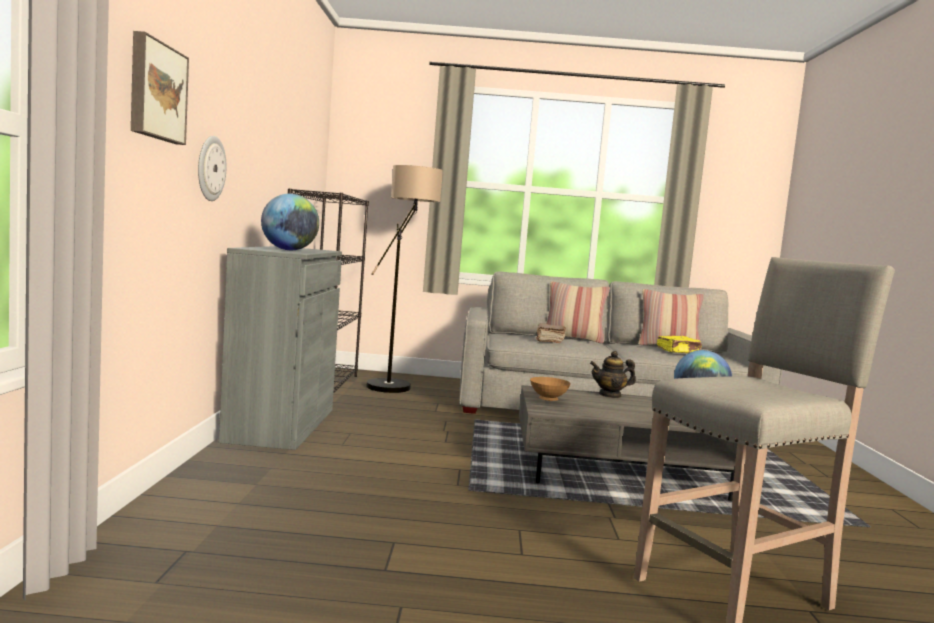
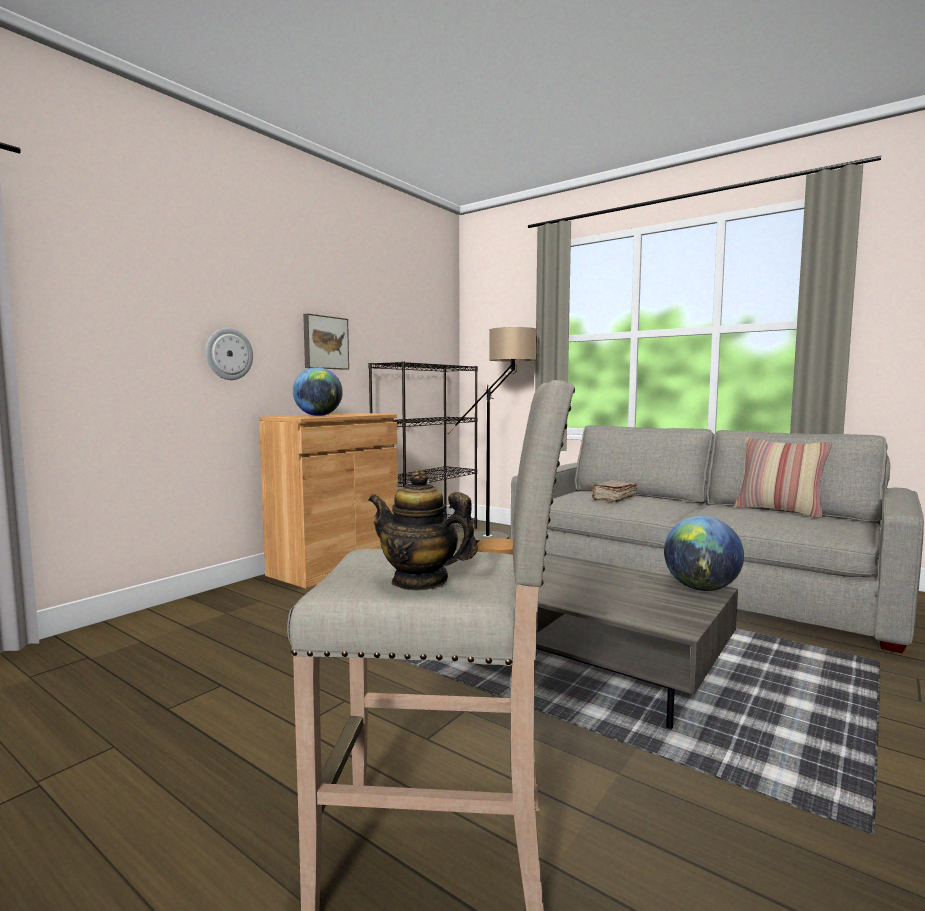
camera: 35 degrees right, 0 degrees up
(155, 91) = (130, 301): picture -> picture (325, 342)
(281, 425) = (335, 566): grey cabinet -> brown cabinet
(573, 339) = (657, 498): pillow -> none
(610, 395) = (594, 565): teapot -> teapot (420, 581)
(678, 352) = (772, 518): yellow book -> none

